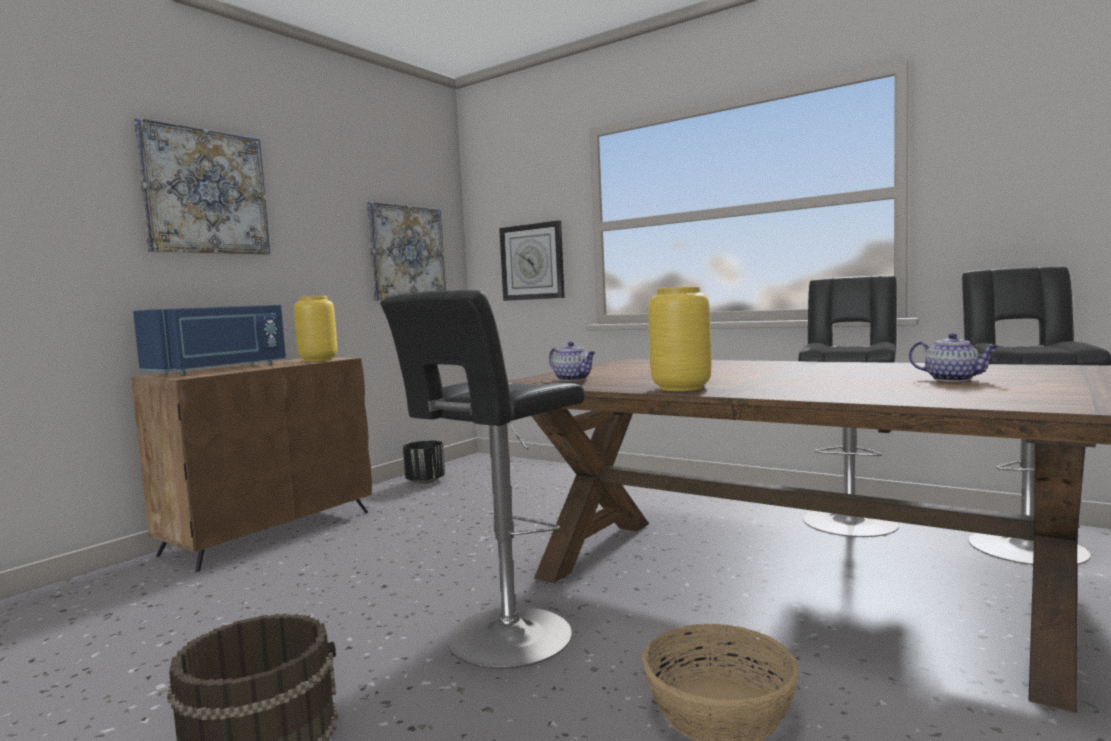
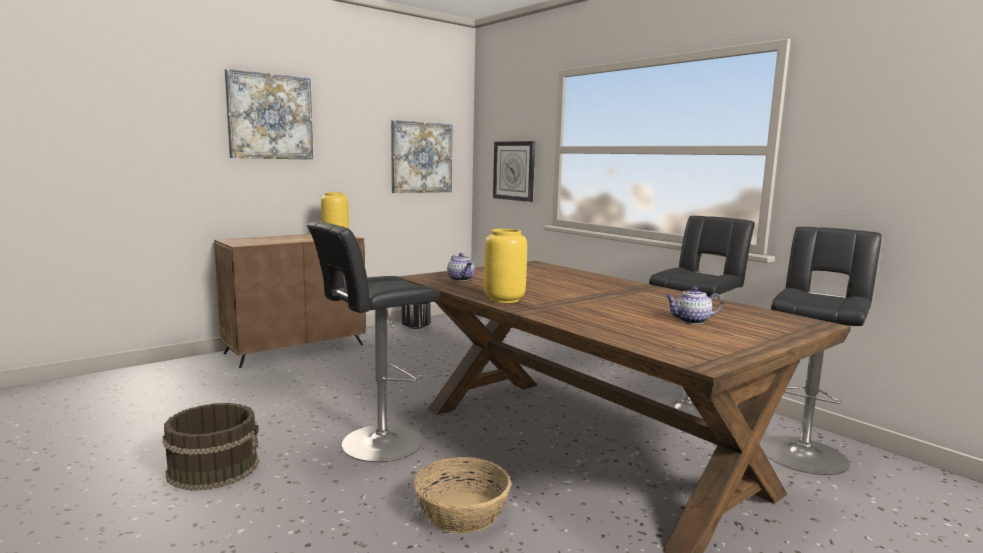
camera: 15 degrees right, 5 degrees up
(220, 369) = (268, 238): blue microwave -> none
(953, 379) = (691, 321): teapot -> teapot turned 120 degrees clockwise

